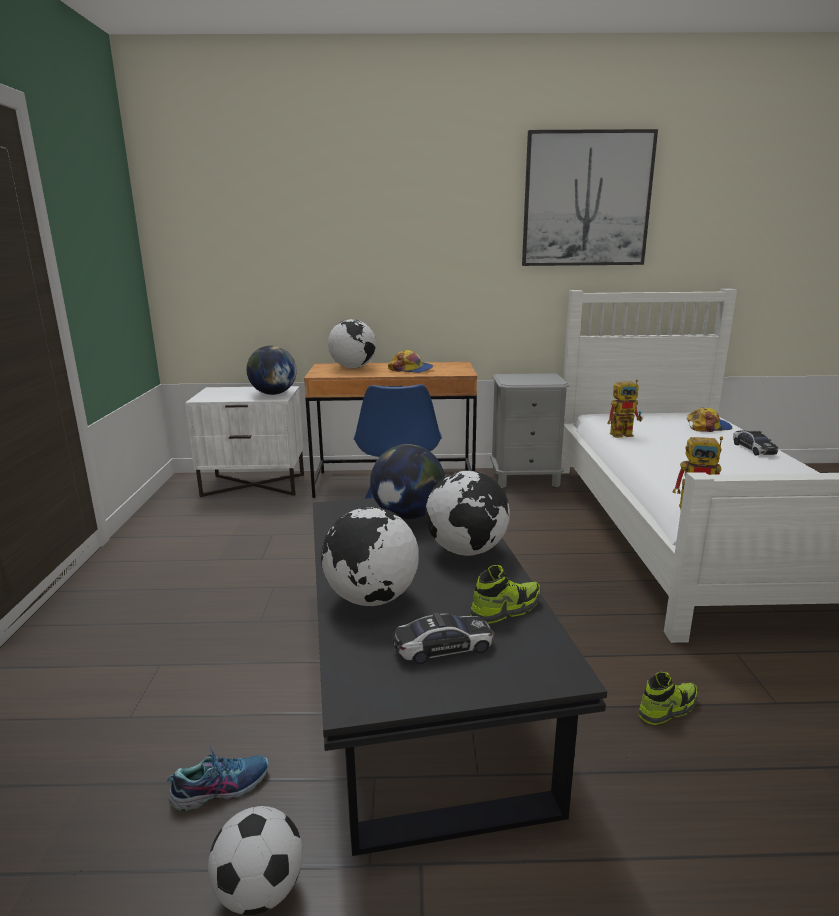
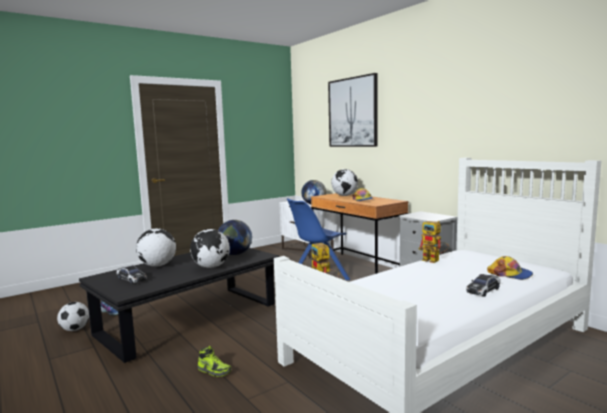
camera: 55 degrees right, 10 degrees down
(505, 609) = (165, 280): shoe -> none
(586, 200) = (478, 93): picture -> picture (352, 112)

